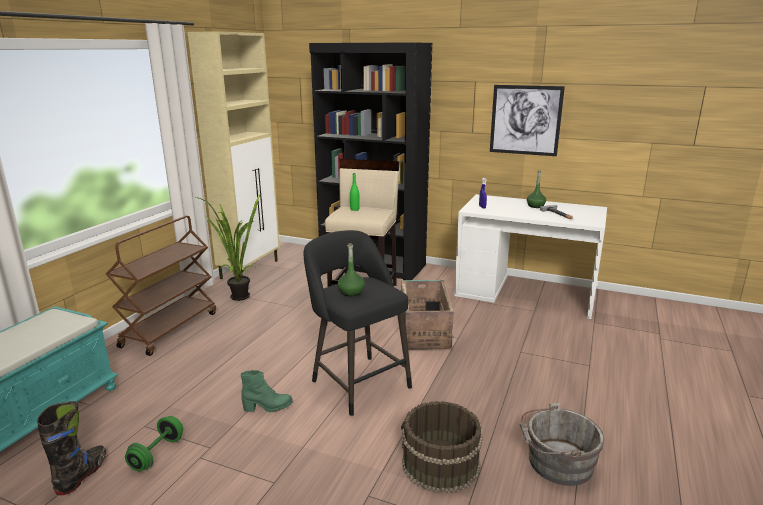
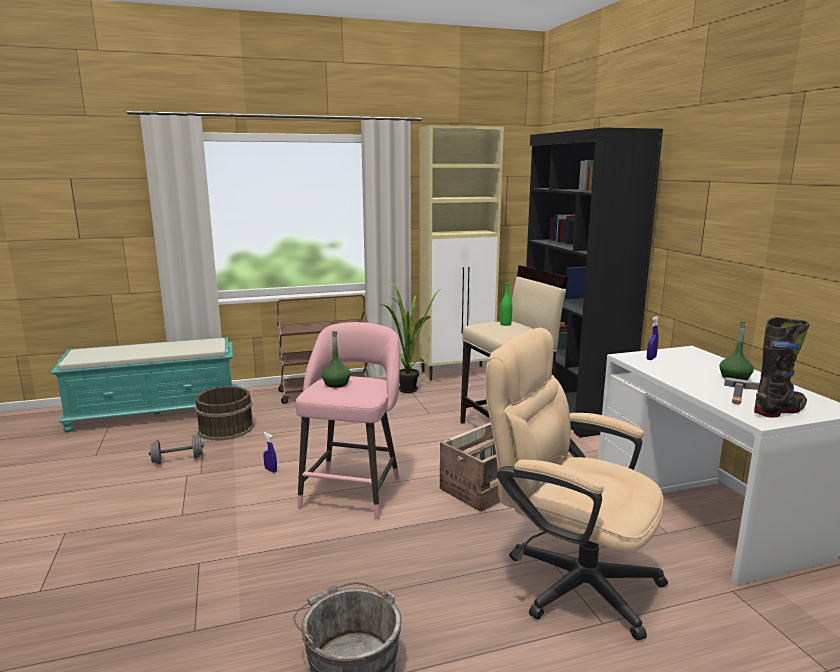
camera: 50 degrees right, 5 degrees down
(82, 475) = (138, 449): black boot -> black boot (779, 411)
(157, 454) = (177, 460): green dumbbell -> grey dumbbell
(268, 407) = (270, 470): green boot -> blue spray bottle
(357, 382) = (353, 490): black stool -> pink stool
(440, 464) = (273, 583): brown bucket -> brown bucket (225, 428)
(525, 120) = (762, 242): picture -> none
(545, 355) = (568, 578): none -> beige office chair

